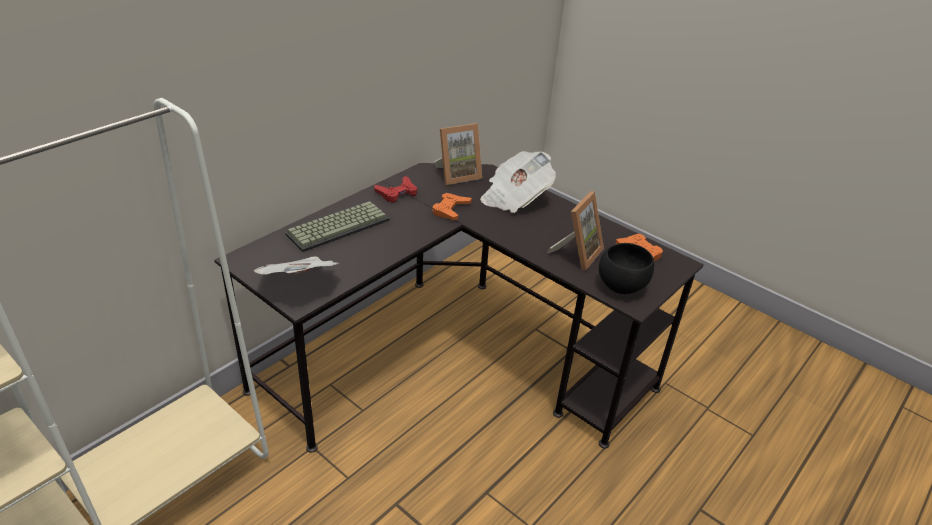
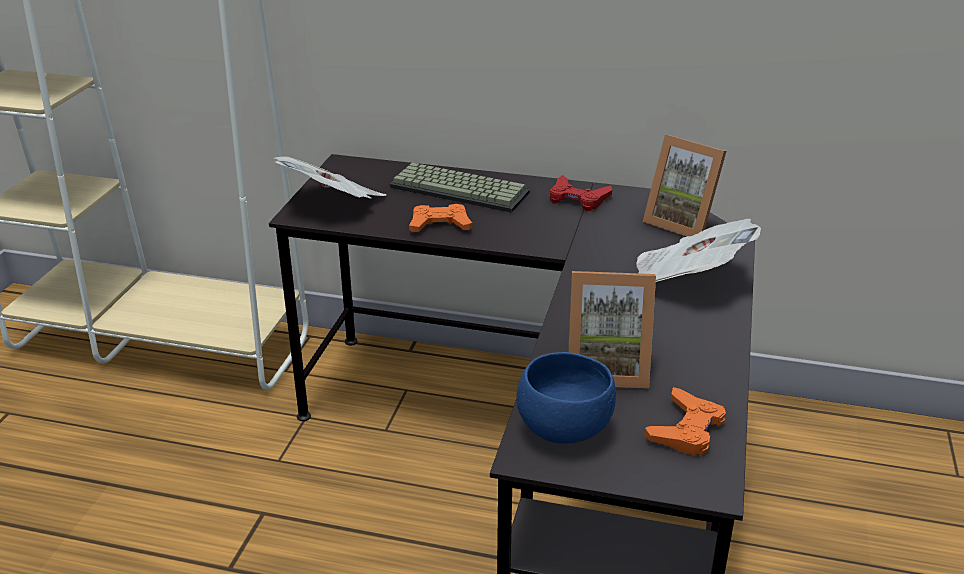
camera: 65 degrees right, 5 degrees down
(450, 210) = (588, 242): orange game controller -> orange game controller (440, 225)
(620, 286) = (564, 429): black bowl -> blue bowl

